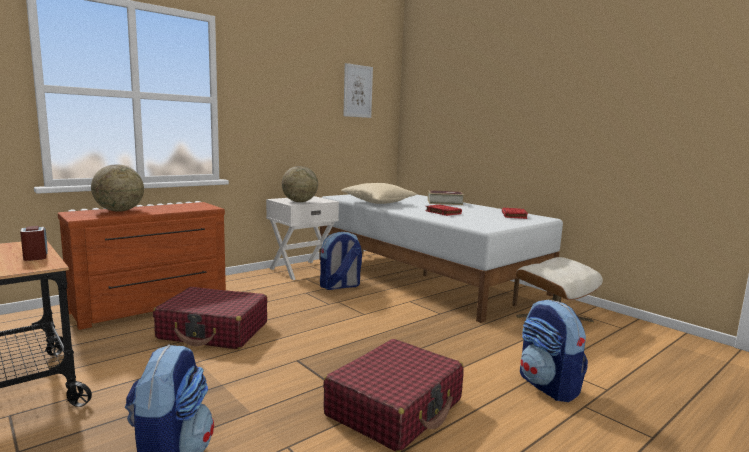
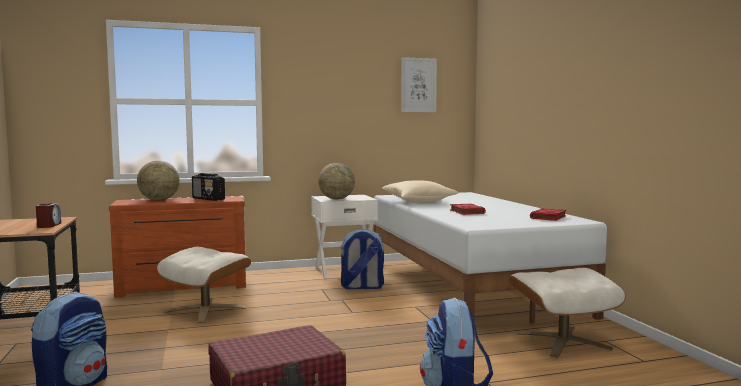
camera: 25 degrees right, 5 degrees down
(178, 207) = (208, 199): none -> radio
(214, 331) = (206, 310): red suitcase -> beige ottoman
(445, 202) = (497, 203): book -> none

